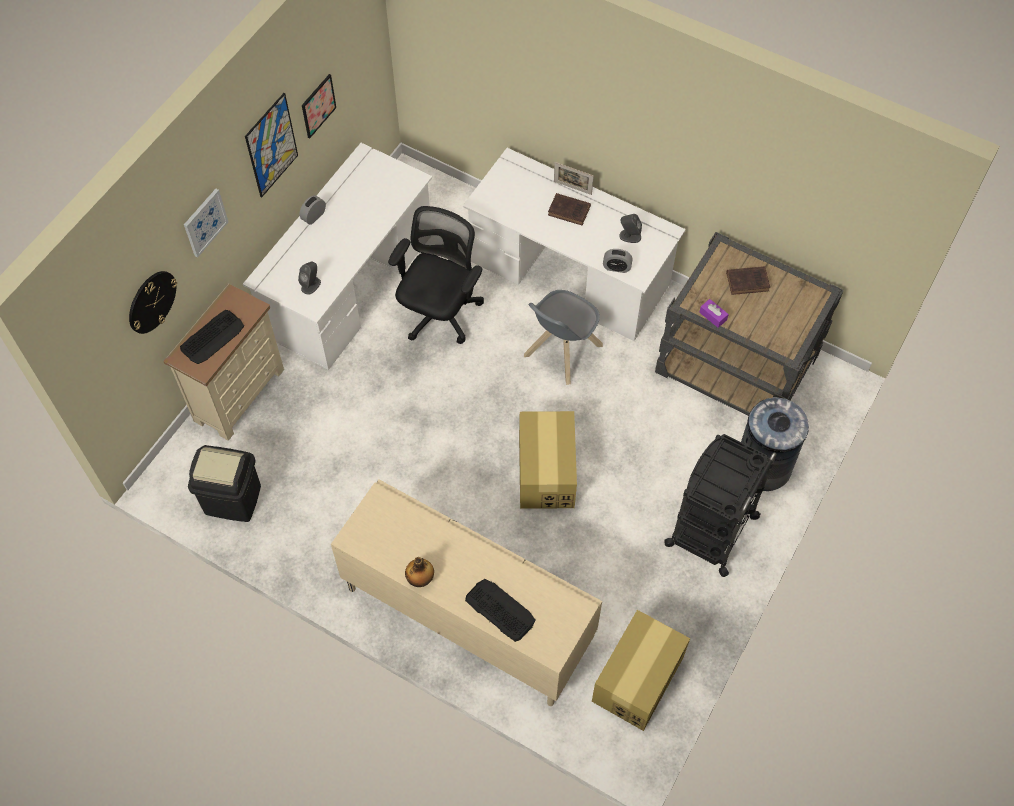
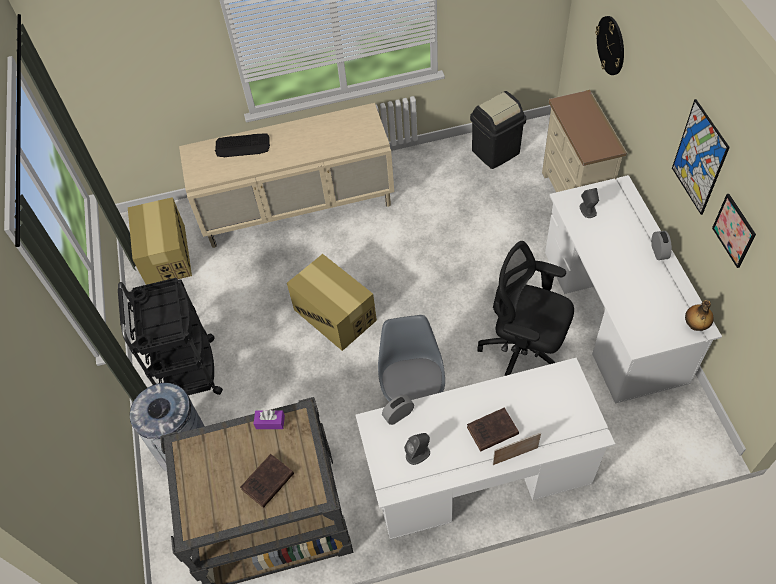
camera: 140 degrees right, 5 degrees down
(205, 222) = (649, 83): picture -> none
(212, 337) = (584, 120): keyboard -> none
(420, 579) = (304, 125): bottle -> bottle (695, 325)
(439, 317) = (526, 349): black office chair -> black office chair turned 135 degrees clockwise

